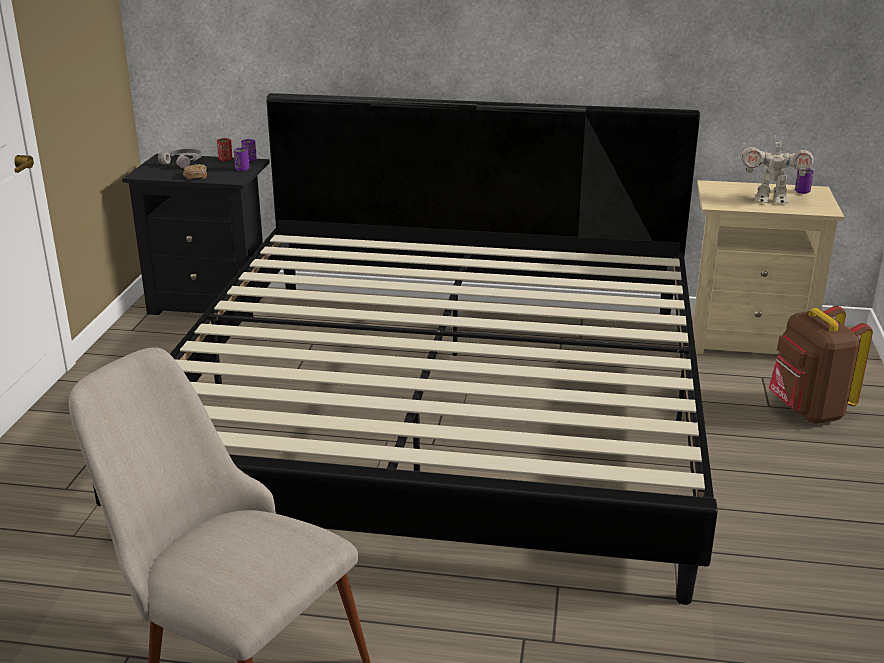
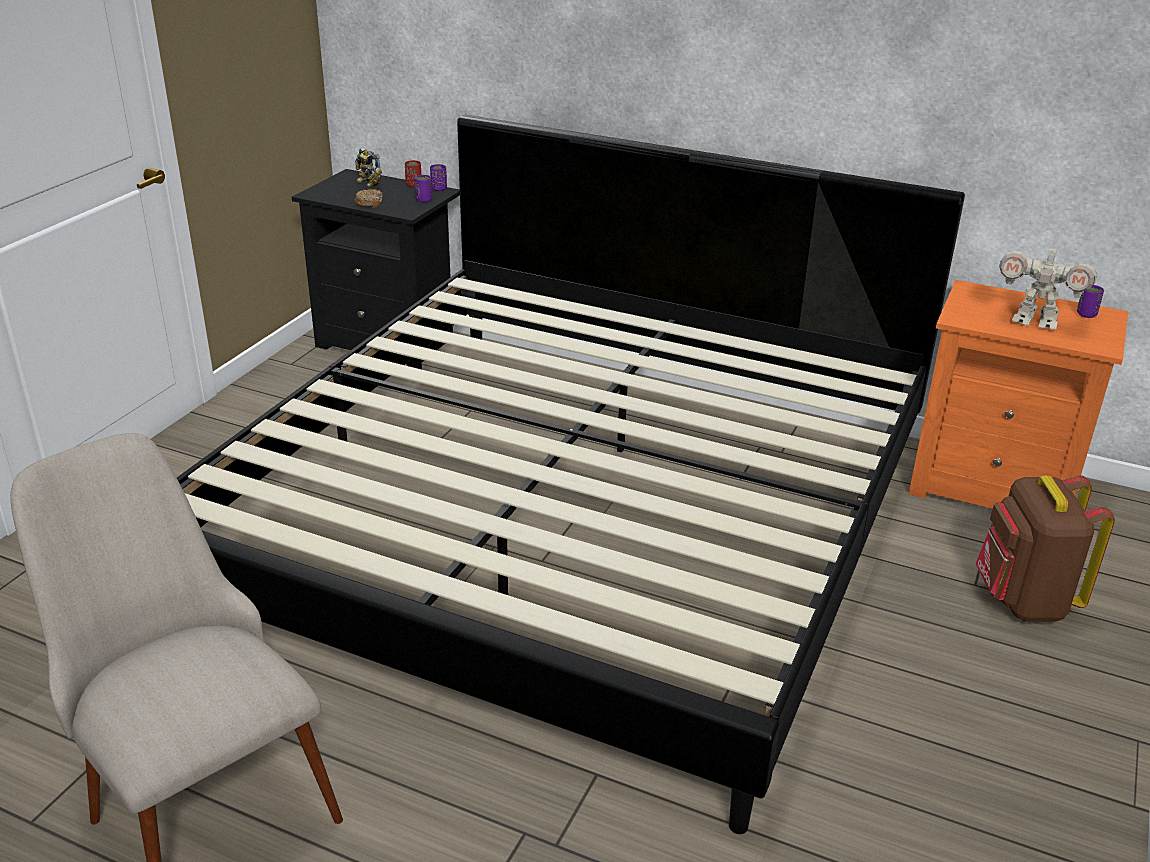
camera: 15 degrees right, 5 degrees up
(183, 162) = (367, 184): grey headphones -> toy robot
(747, 339) = (992, 487): beige nightstand -> orange nightstand

